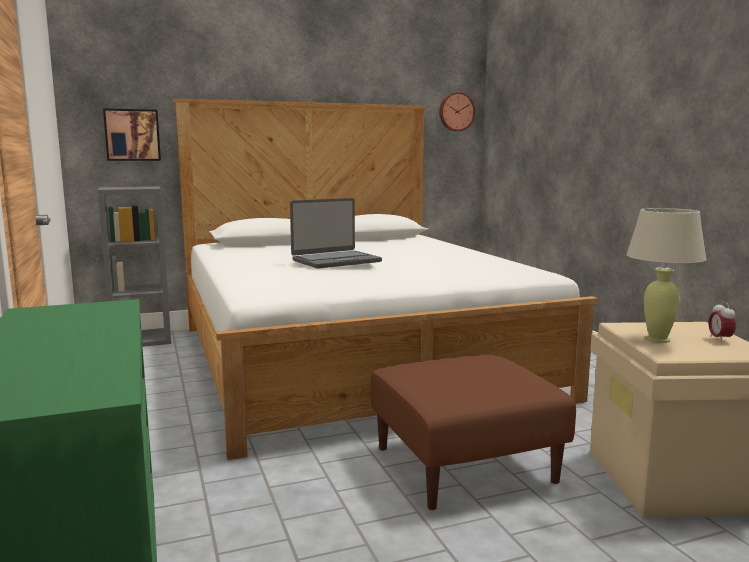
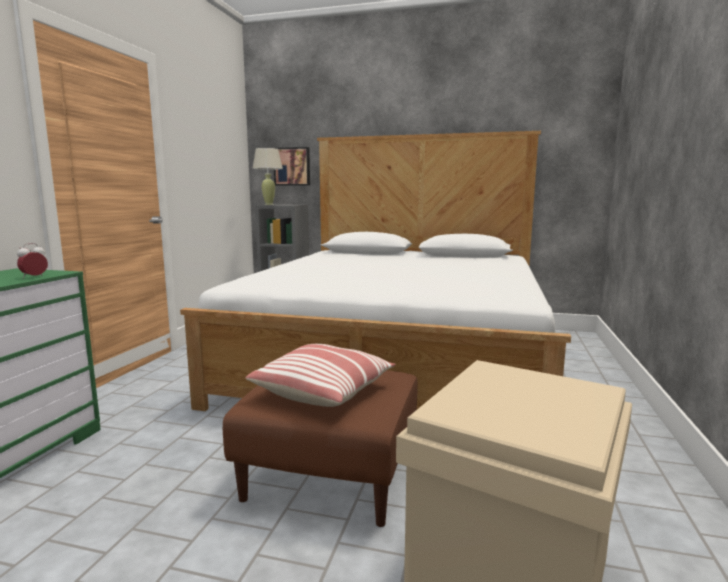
camera: 35 degrees right, 0 degrees up
(336, 261) = (358, 268): laptop -> none
(456, 112) = (579, 135): wall clock -> none
(471, 380) = (323, 391): none -> pillow
(657, 339) = (485, 392): beige table lamp -> beige table lamp (268, 204)
(720, 339) = (572, 413): alarm clock -> alarm clock (34, 277)

